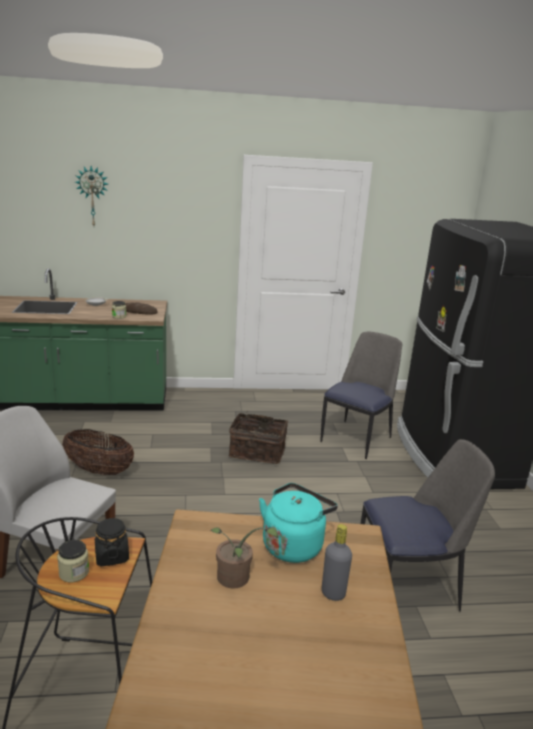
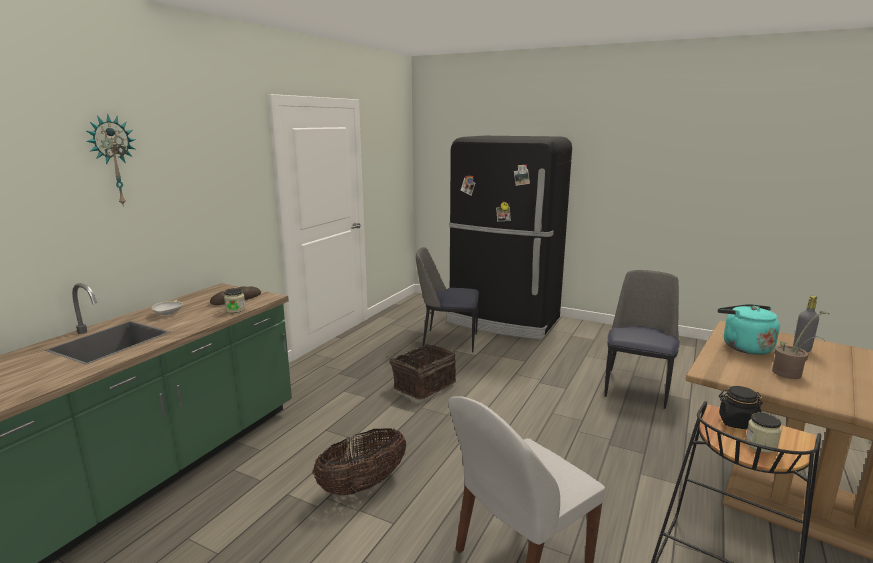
camera: 55 degrees left, 5 degrees down
(356, 438) = (448, 341): chair -> chair turned 60 degrees counterclockwise

